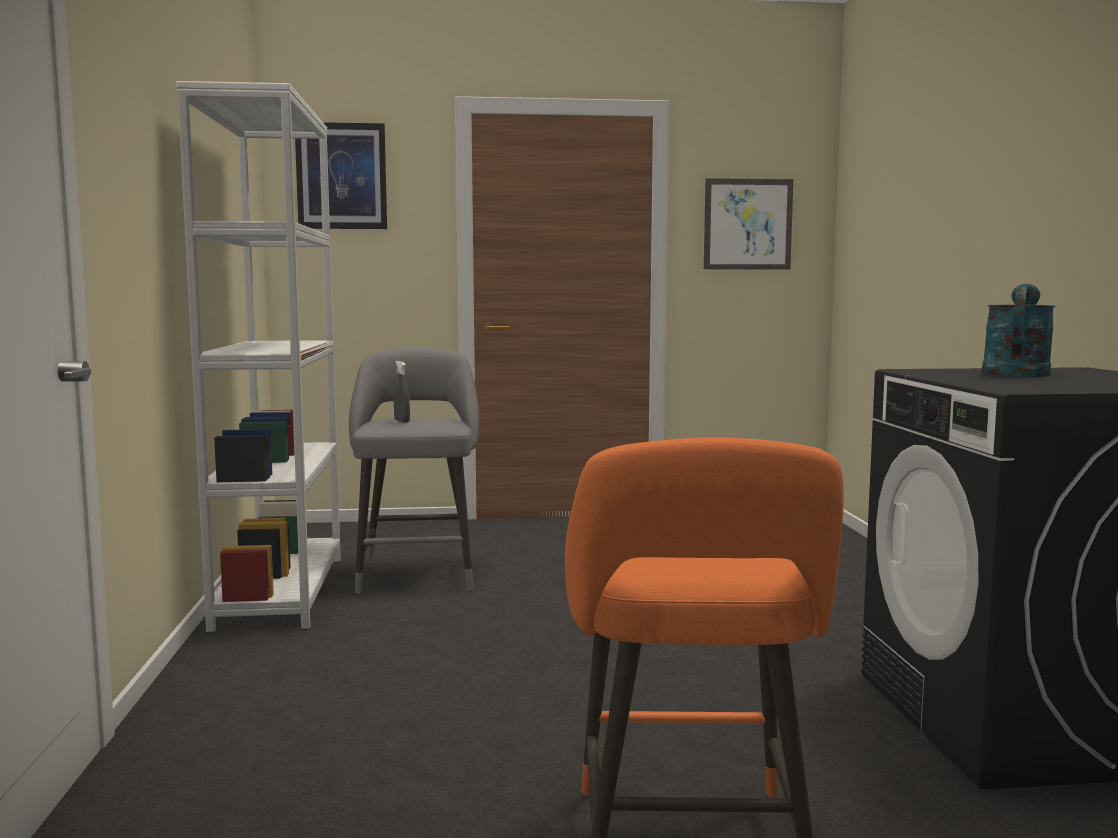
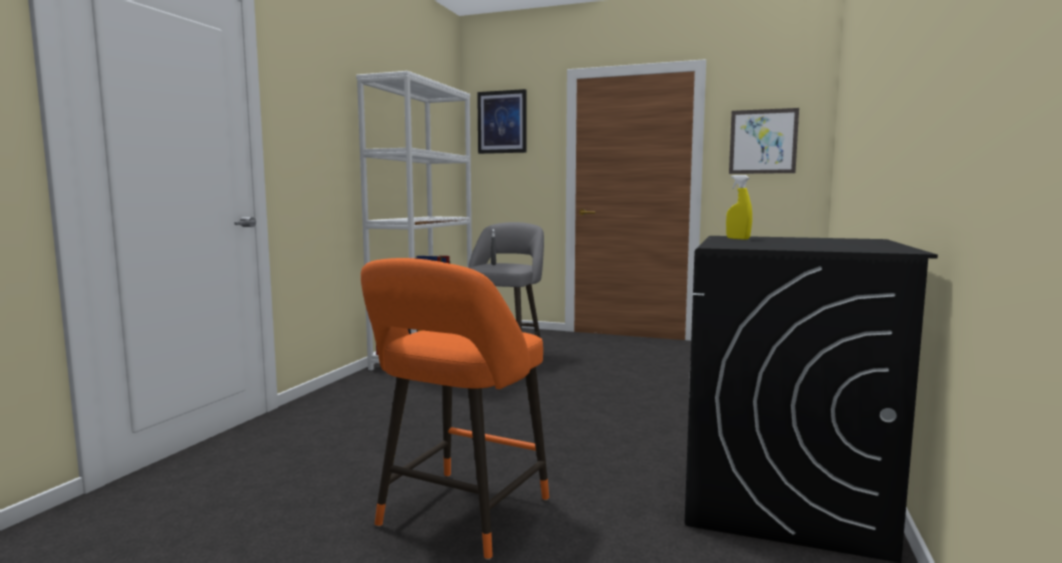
camera: 25 degrees right, 0 degrees up
(951, 374) = (738, 239): none -> yellow spray bottle
(1015, 372) = (796, 239): turquoise watering can -> none

